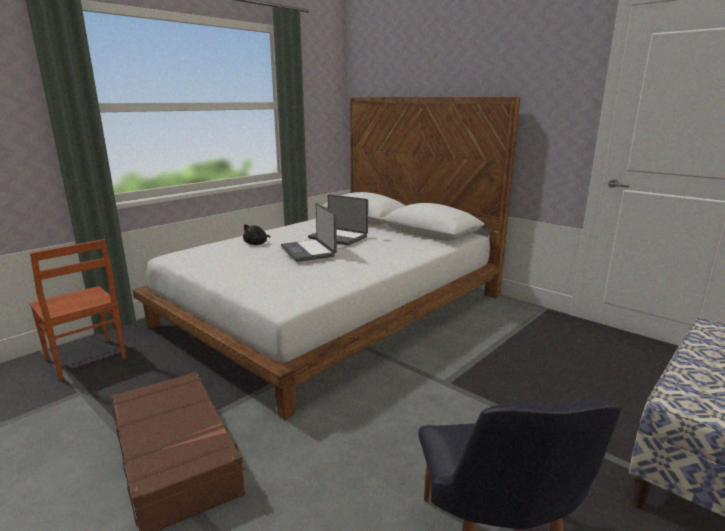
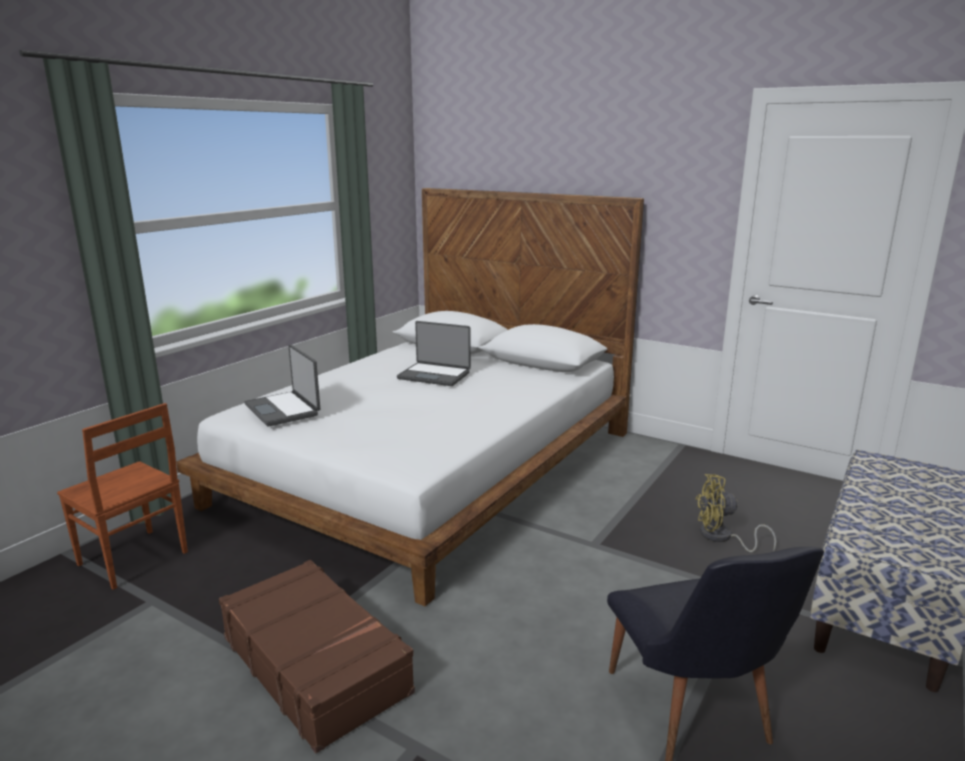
camera: 10 degrees left, 0 degrees up
(257, 244) = (335, 390): black plush toy -> none
(309, 251) = (409, 397): laptop -> laptop (283, 409)
(562, 388) = (722, 537): none -> yellow fan

